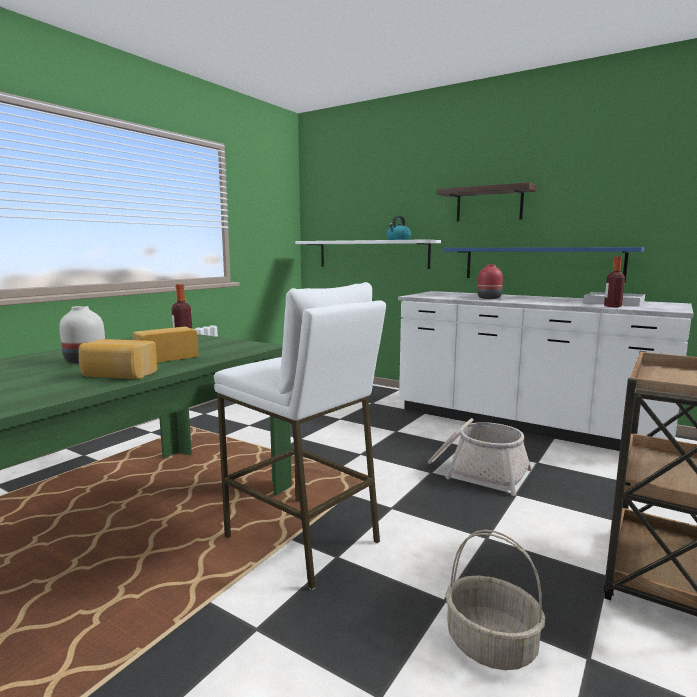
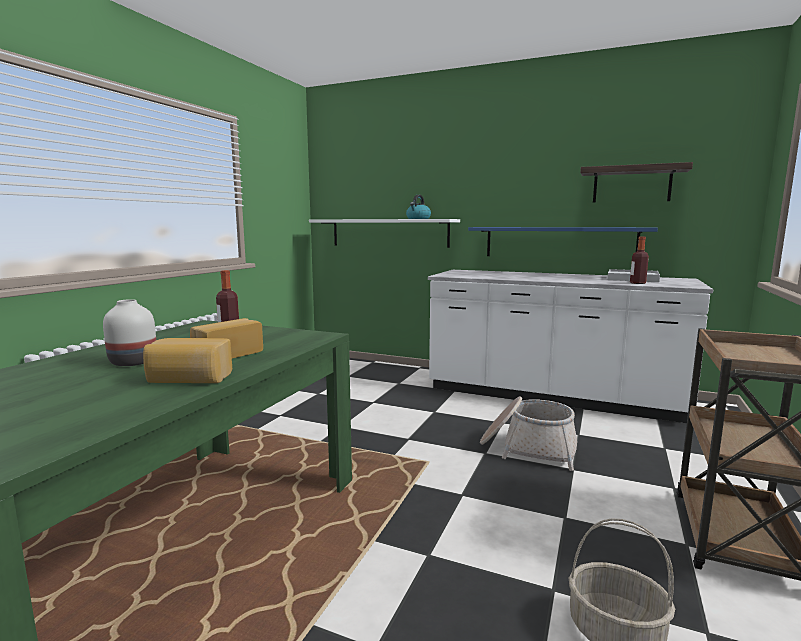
camera: 10 degrees left, 0 degrees up
(302, 540) = (386, 539): white stool -> none
(489, 204) = (508, 185): shelf -> shelf (631, 184)
(489, 298) = (517, 276): red vase -> none

